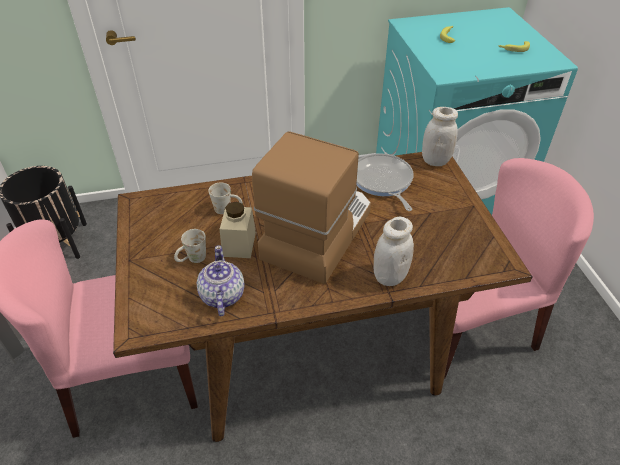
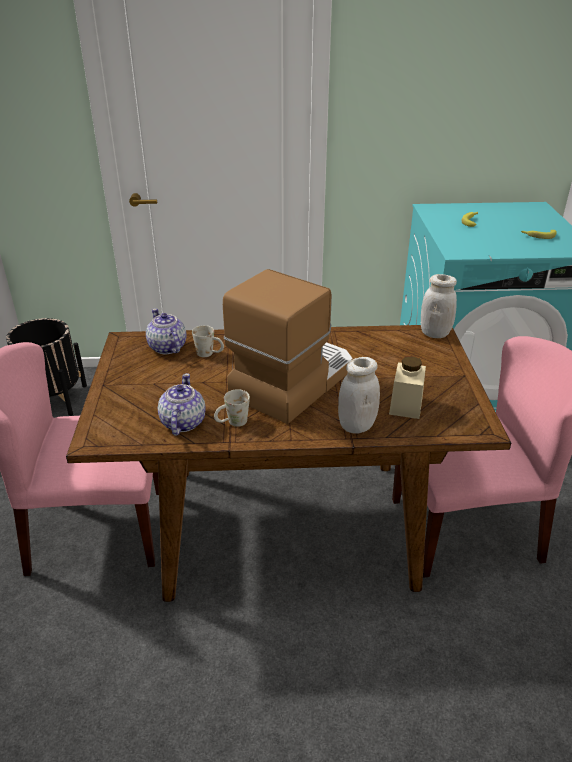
camera: 10 degrees right, 10 degrees down
(183, 207) = (167, 348): none -> teapot
(192, 260) = (163, 391): white mug -> white mug (232, 423)
(239, 244) = (212, 383): beige jar -> beige jar (406, 405)
(383, 181) = (373, 346): frying pan -> none

